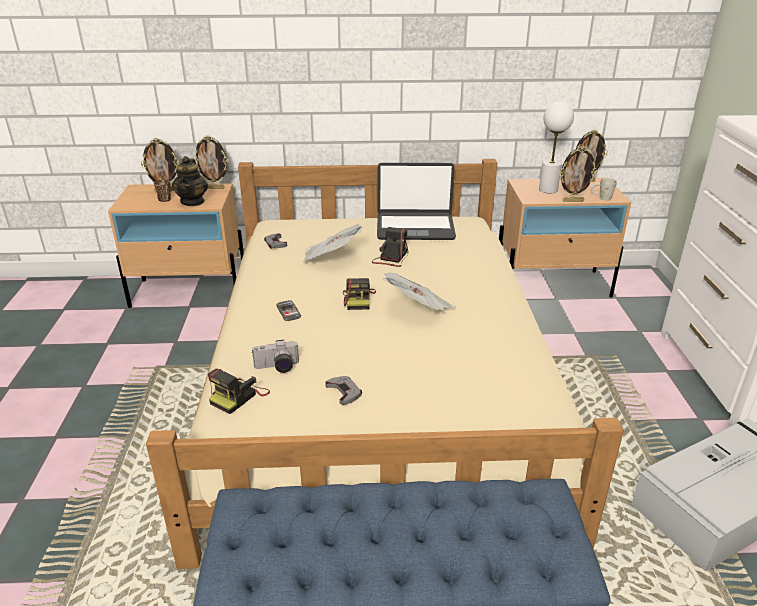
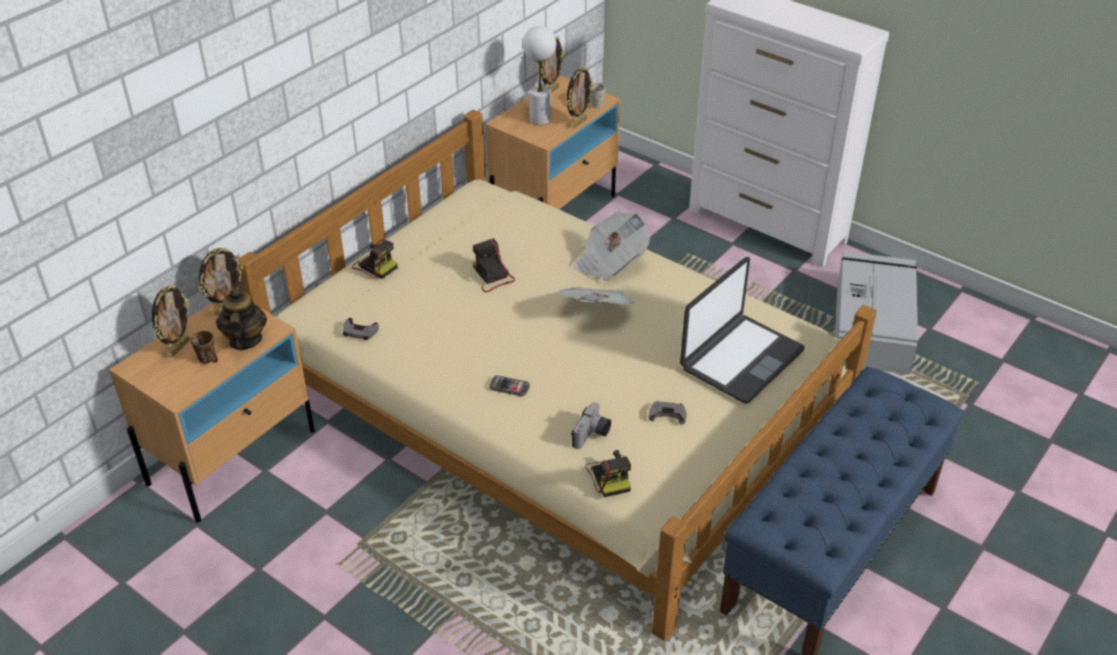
camera: 50 degrees left, 10 degrees up
(193, 202) = (245, 340): teapot -> teapot turned 135 degrees counterclockwise
(331, 257) = (441, 311): newspaper -> newspaper (610, 262)
(358, 299) = (540, 335): camera -> camera (375, 265)
(415, 228) = (452, 229): laptop -> laptop (740, 359)

